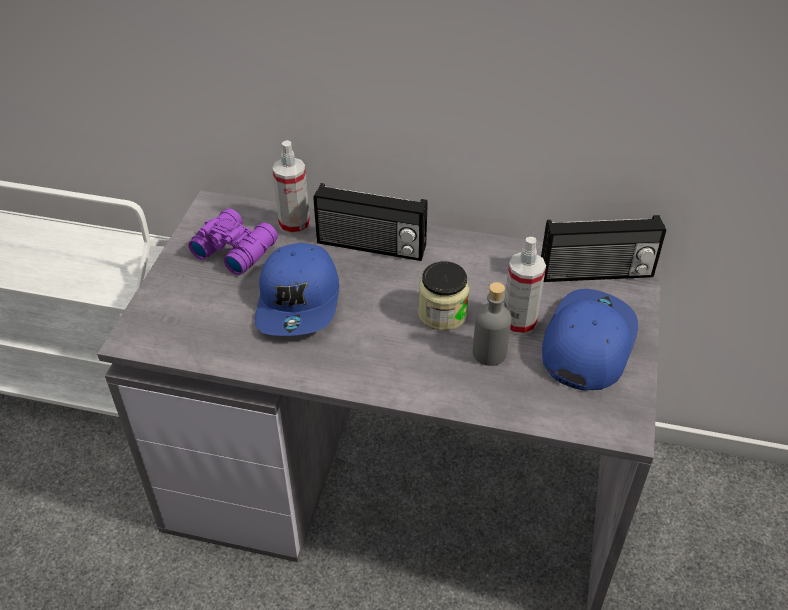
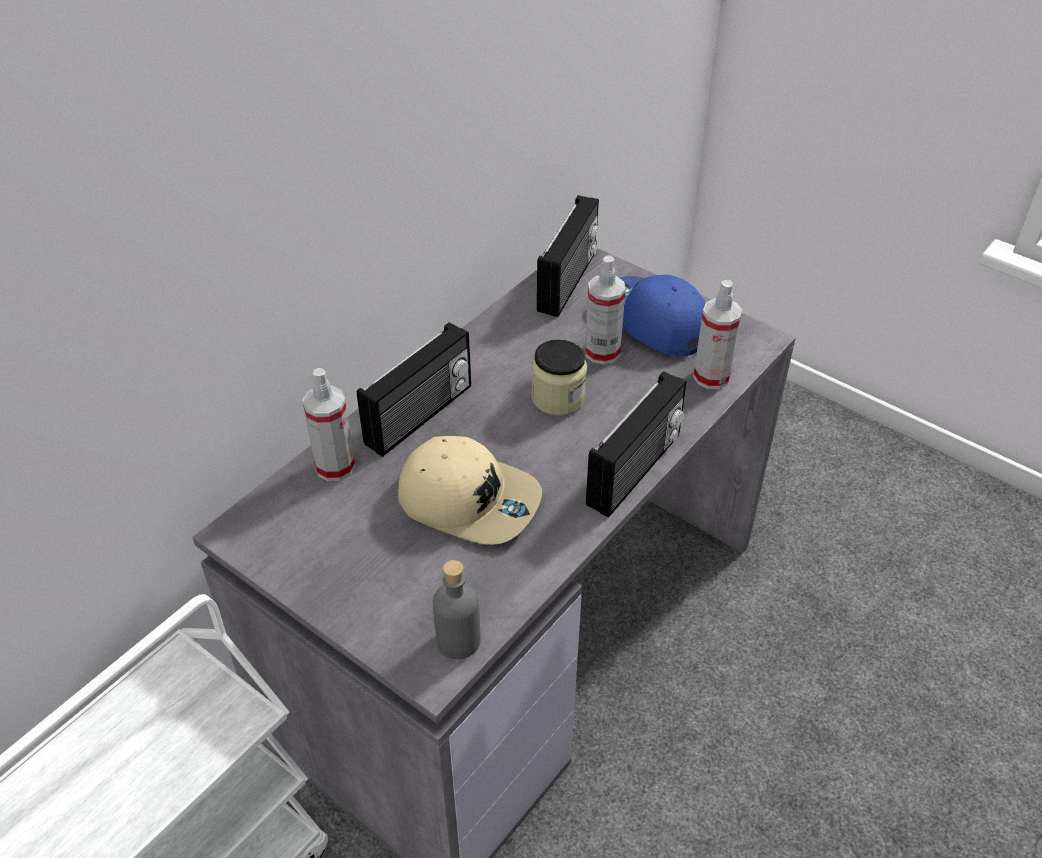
camera: 65 degrees left, 0 degrees up
(235, 248) = (337, 532): purple binoculars -> none
(299, 301) = (469, 500): blue cap -> beige cap
(387, 388) = (636, 470): none -> radio
(489, 353) = (629, 385): grey bottle -> grey bottle (458, 641)
(542, 406) = (711, 377): none -> spray bottle

